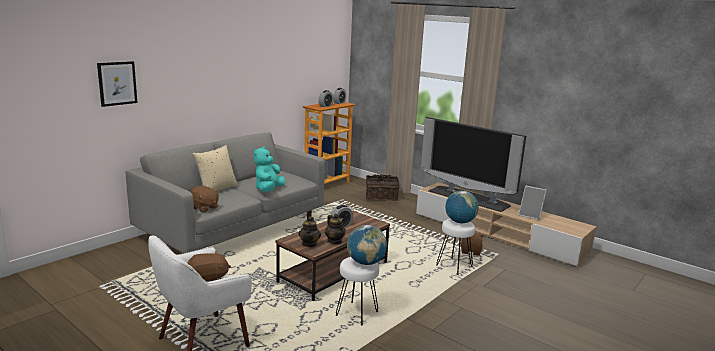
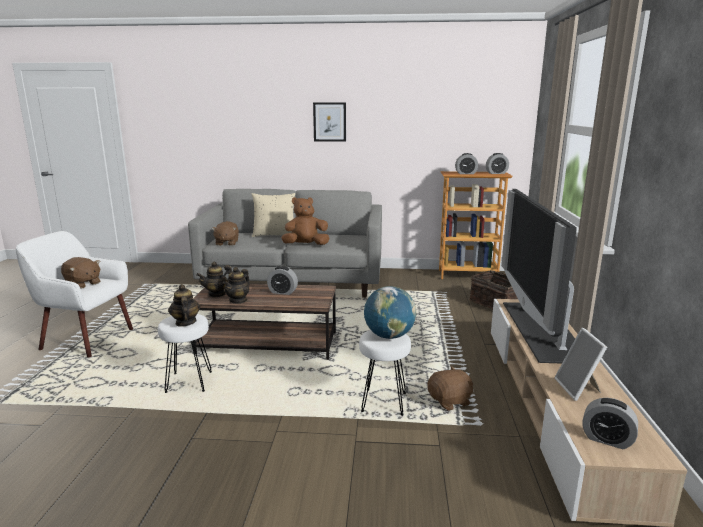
camera: 55 degrees right, 0 degrees up
(117, 83) = (218, 124): picture -> picture (329, 122)
(268, 190) = (305, 245): turquoise plush toy -> brown plush toy
(366, 263) = (185, 322): globe -> teapot
(570, 228) = (607, 439): none -> alarm clock

